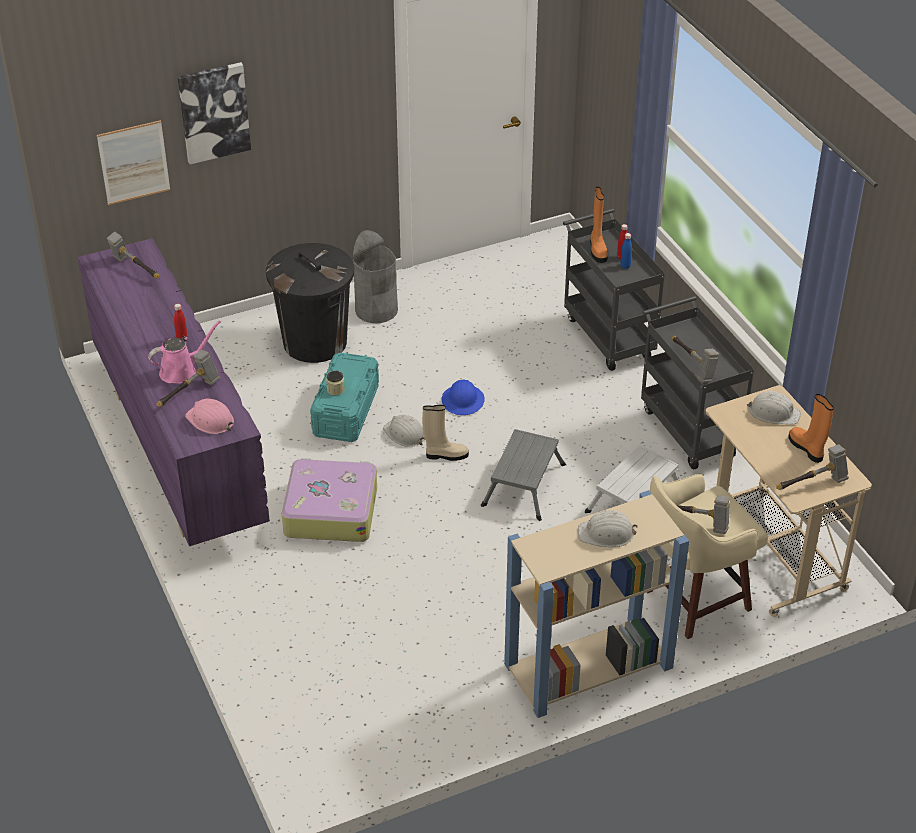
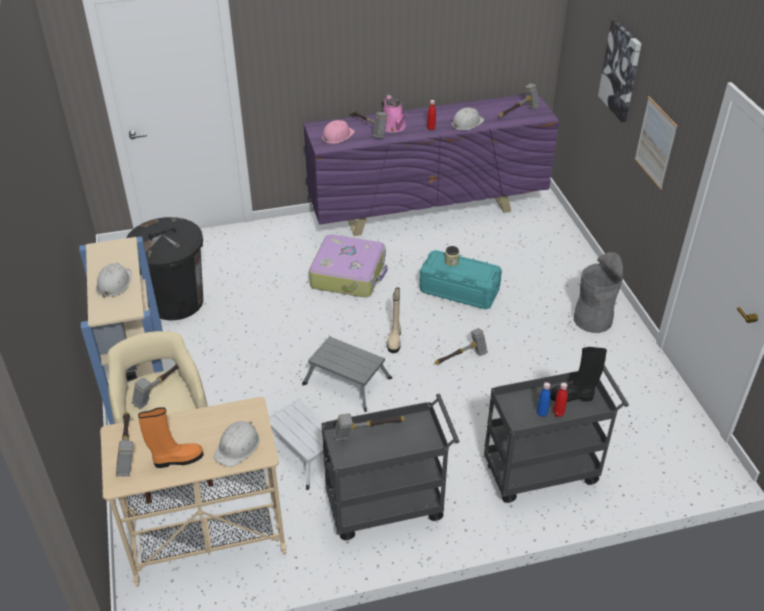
camera: 100 degrees right, 0 degrees up
(134, 162) = (586, 65): picture -> picture (655, 143)
(315, 342) = (549, 281): black trash can -> black trash can (176, 302)
(405, 434) = (425, 320): white hard hat -> white hard hat (467, 123)
(463, 400) = (461, 358): blue hard hat -> hammer
(597, 250) = (573, 396): orange boot -> black boot

